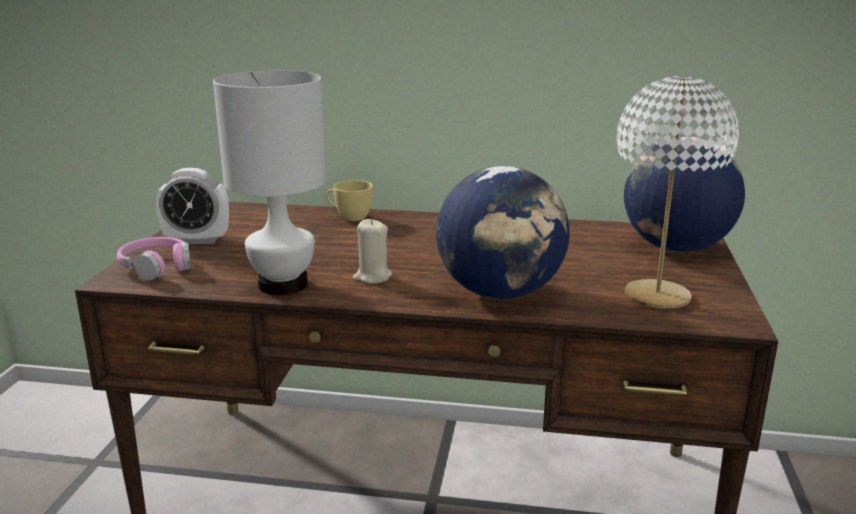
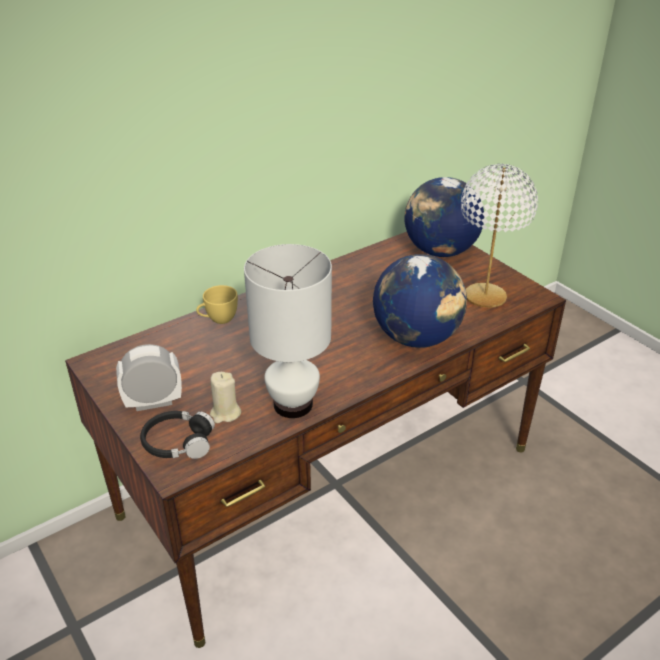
camera: 45 degrees left, 15 degrees up
(157, 266) = (178, 442): pink headphones -> black headphones
(197, 240) = (153, 402): alarm clock -> alarm clock turned 150 degrees counterclockwise
(372, 277) = (331, 366): beige candle -> beige candle (225, 413)

